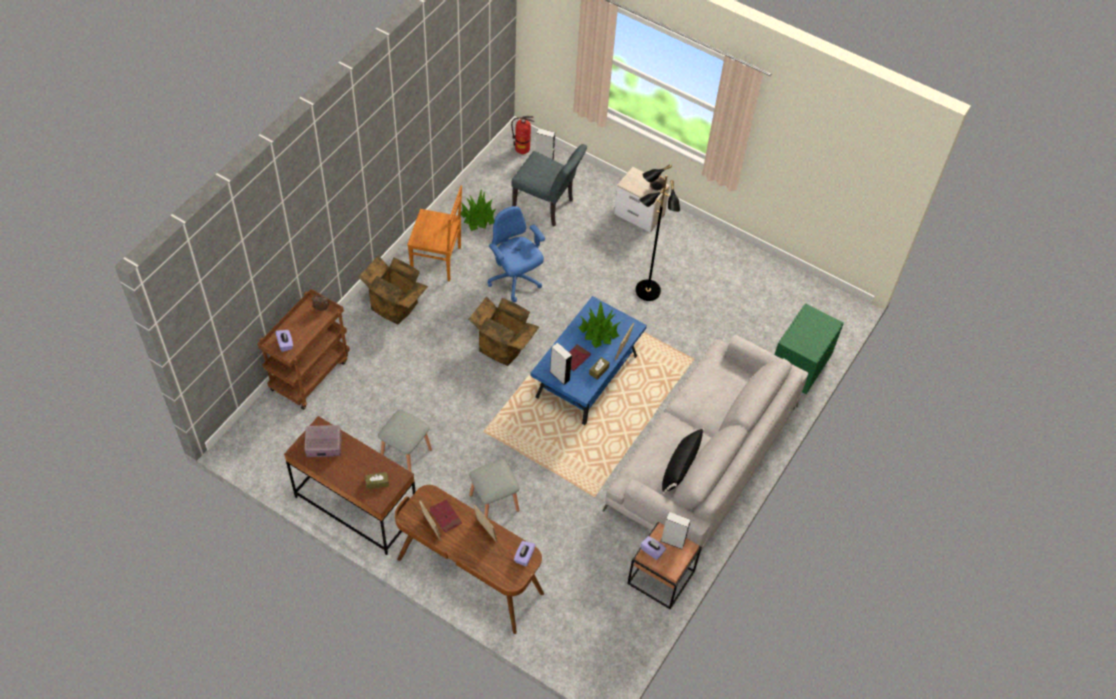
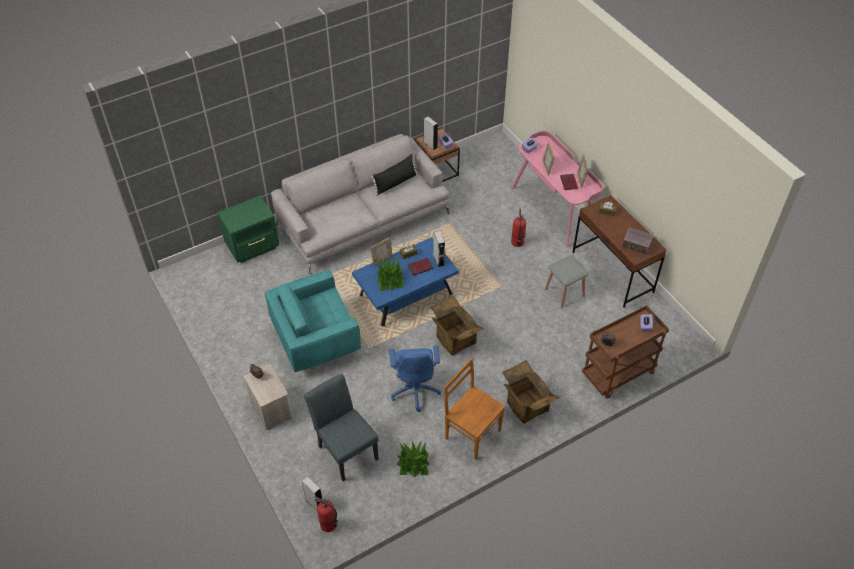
camera: 150 degrees left, 5 degrees down
(469, 577) = (553, 210): brown desk -> pink desk
(494, 502) = (517, 242): grey stool -> fire extinguisher
(647, 291) = (315, 340): black floor lamp -> turquoise armchair

